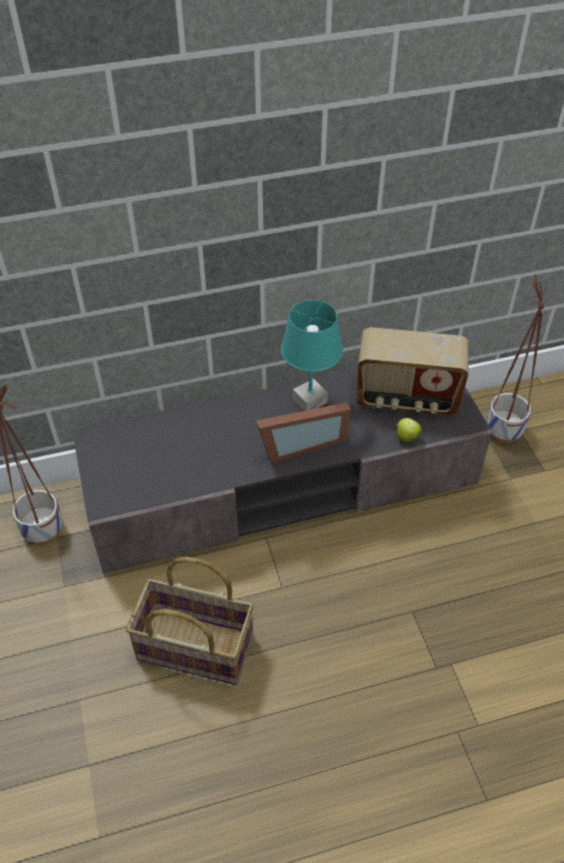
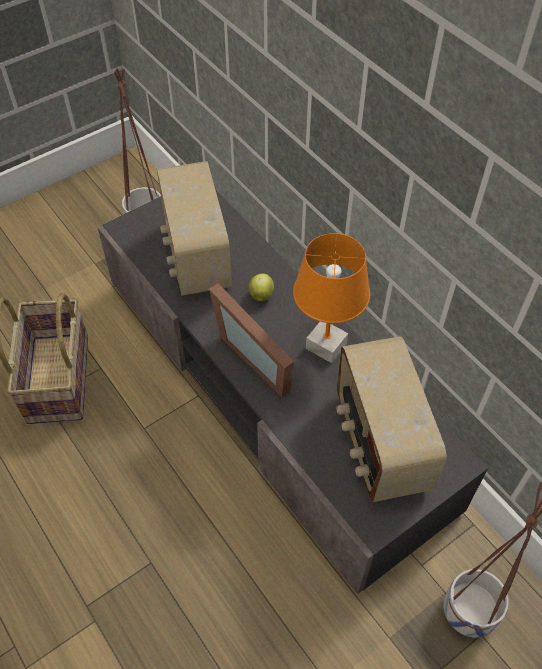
camera: 70 degrees right, 5 degrees up
(172, 458) = (195, 257): none -> radio
(310, 400) = (326, 346): turquoise table lamp -> orange table lamp
(406, 437) = (314, 458): apple -> apple (261, 295)

